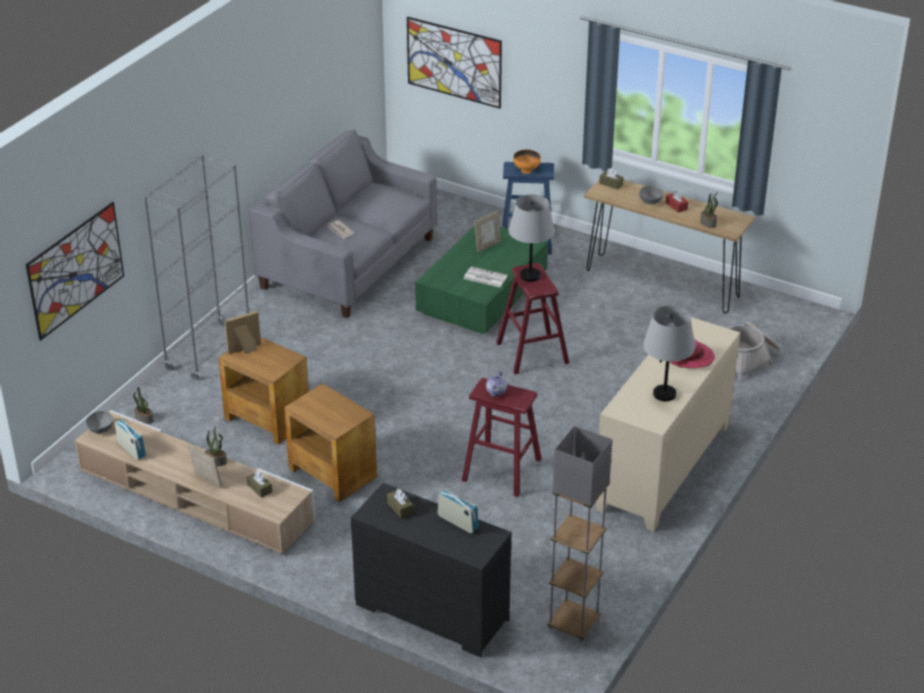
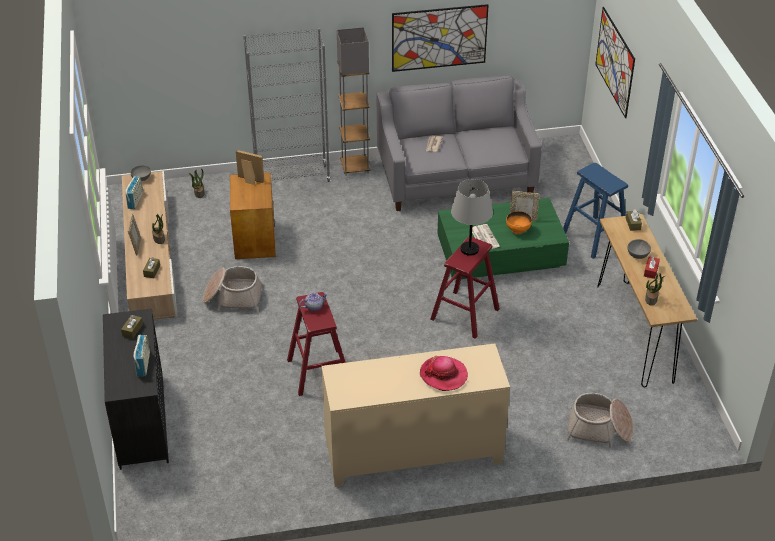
camera: 50 degrees right, 5 degrees up
(76, 270) = (165, 61): picture -> picture (439, 38)
(332, 472) = (233, 297): brown side table -> basket
(526, 171) = (598, 178): orange bowl -> orange bowl (518, 231)
(573, 624) = (195, 497): grey floor lamp -> grey floor lamp (355, 167)
(664, 394) = (382, 386): grey table lamp -> none

